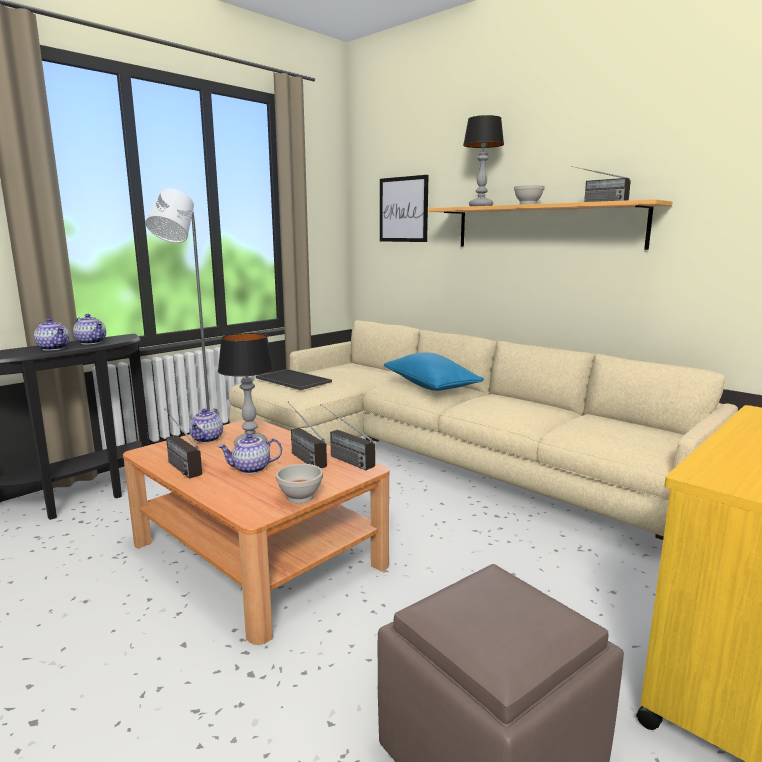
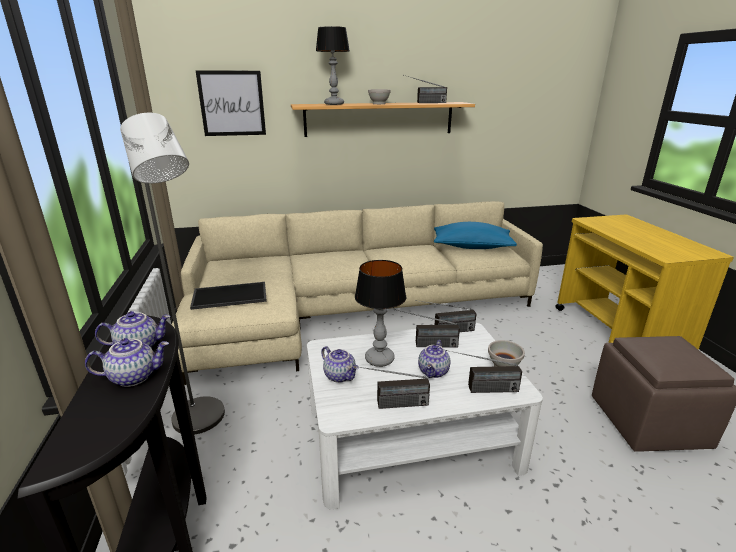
camera: 55 degrees left, 10 degrees up
(238, 495) = (480, 389): none -> radio
(258, 554) = (410, 436): brown coffee table -> white coffee table
(430, 386) = (335, 258): blue pillow -> blue pillow (472, 247)

